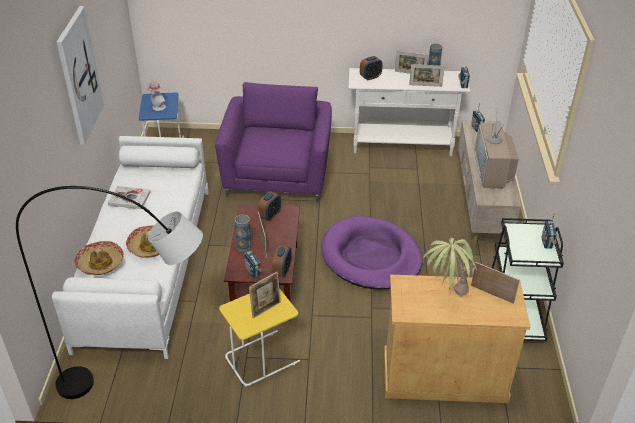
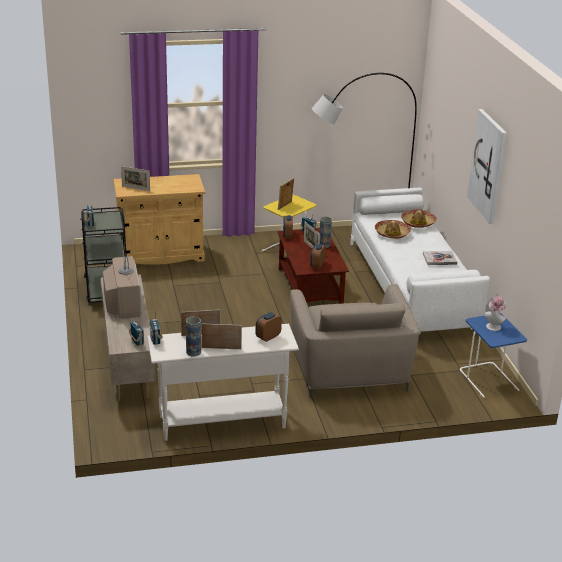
camera: 165 degrees right, 10 degrees down
(277, 175) = (349, 369): purple armchair -> beige armchair
(371, 257) = (229, 312): purple dog bed -> none
(445, 296) = (166, 185): potted plant -> none

